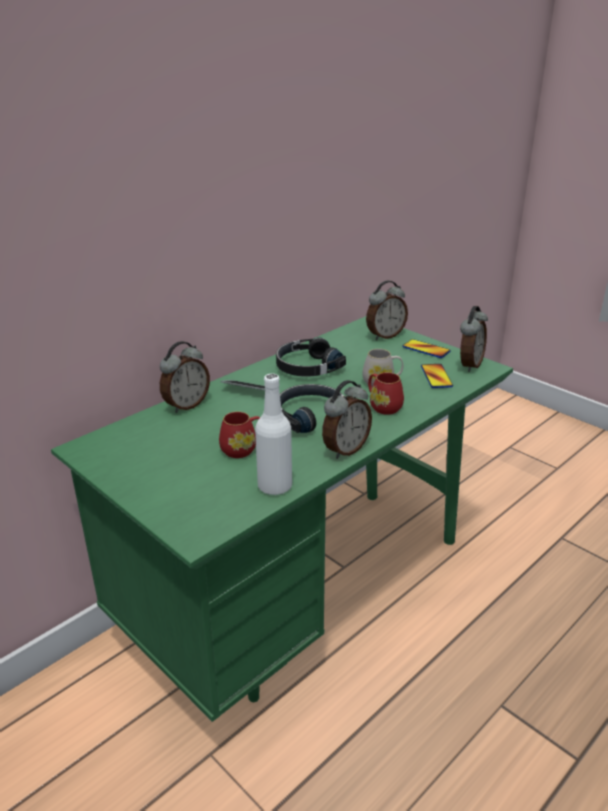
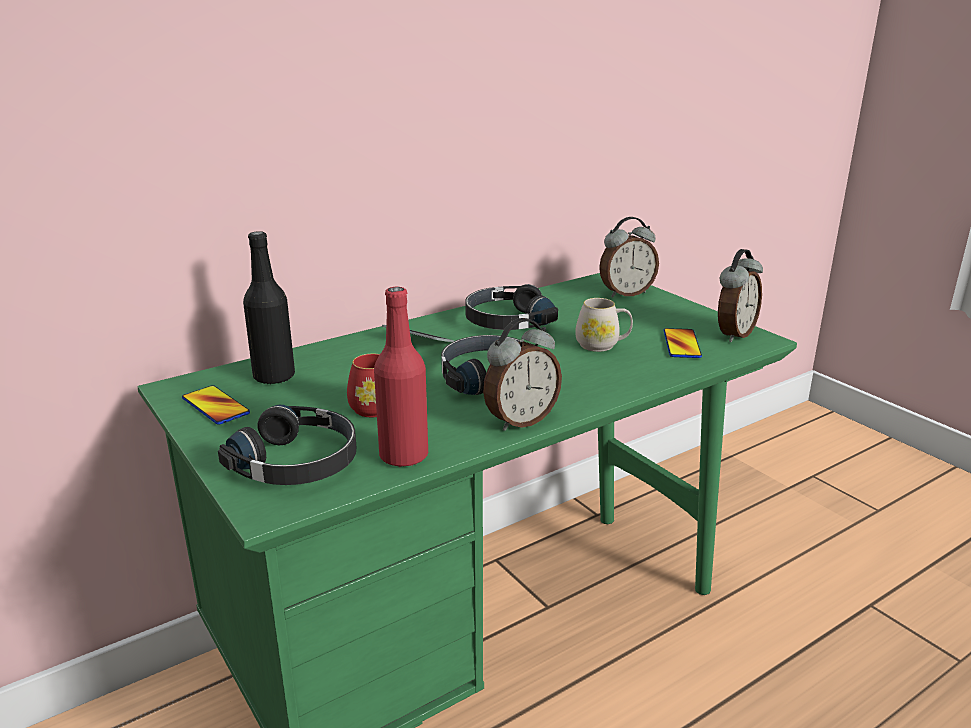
camera: 10 degrees right, 5 degrees down
(153, 431) = (274, 377): none -> black bottle
(186, 405) = (330, 351): alarm clock -> none
(202, 499) = (298, 462): none -> black headphones
(275, 486) = (404, 456): white bottle -> red bottle
(383, 406) = (593, 373): red mug -> none
(426, 349) = (677, 312): phone -> phone (215, 406)

